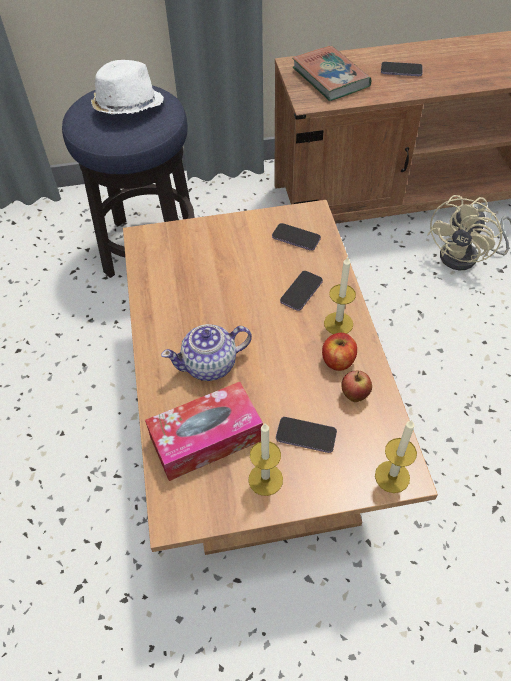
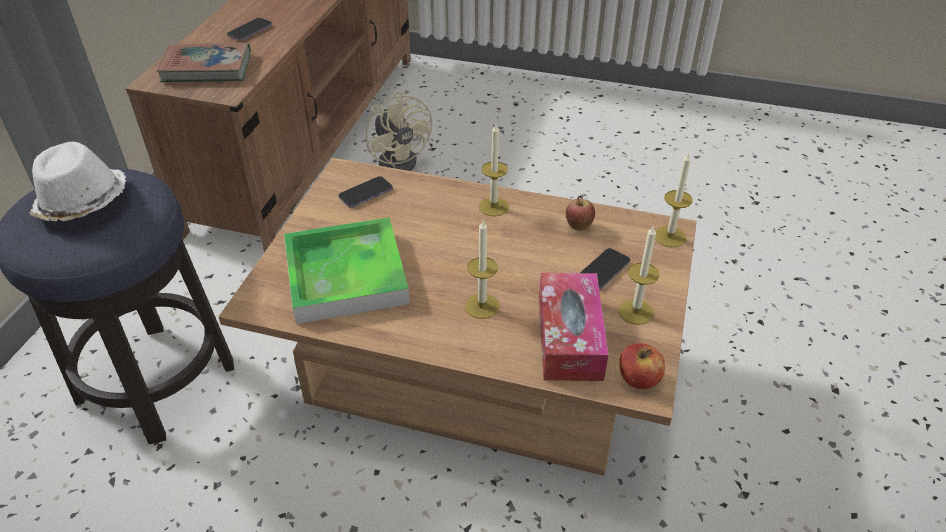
camera: 65 degrees left, 10 degrees down
(197, 270) = (346, 275): none -> tray
(210, 365) = (482, 306): teapot -> candle
(301, 292) = (437, 215): phone -> none
(338, 361) = (535, 222): apple -> apple (638, 378)

